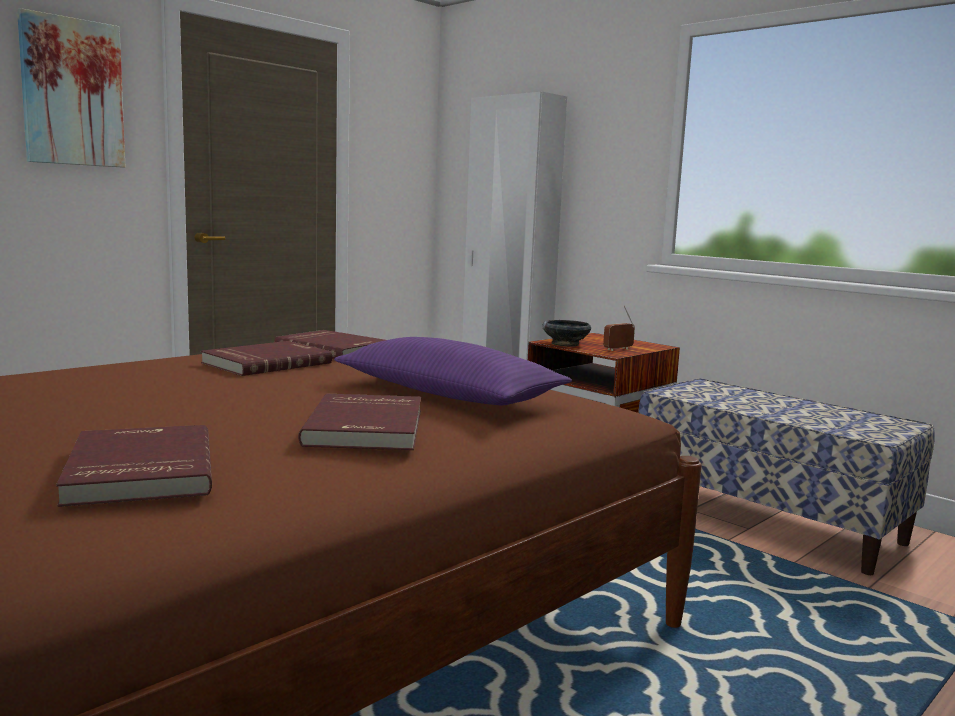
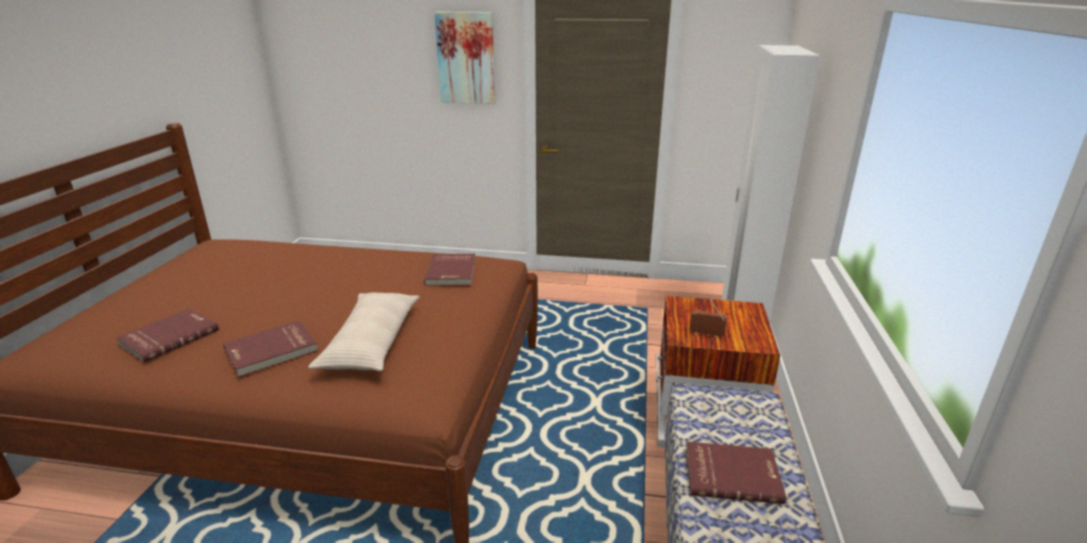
camera: 55 degrees right, 15 degrees up
(266, 363) = (388, 274): red book -> red book (731, 474)
(448, 395) = (371, 342): purple pillow -> beige pillow
(565, 344) = (682, 310): black bowl -> none

